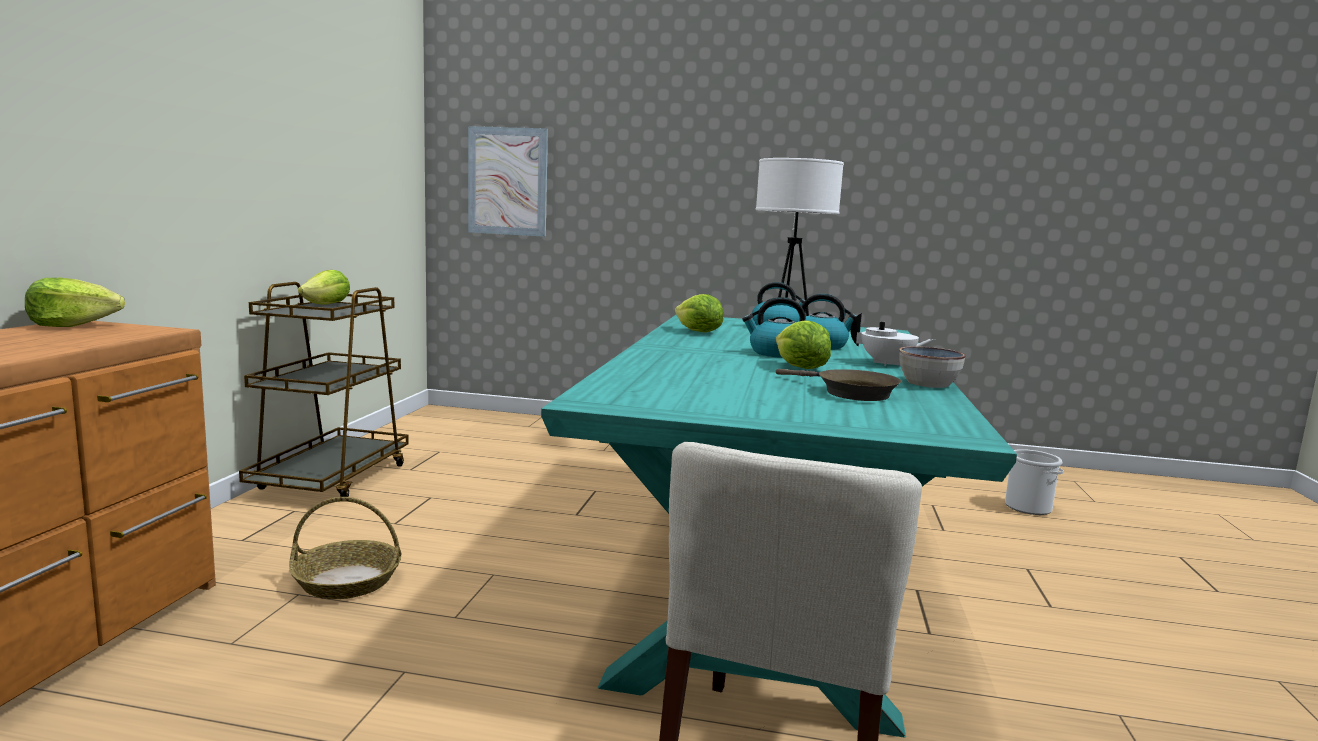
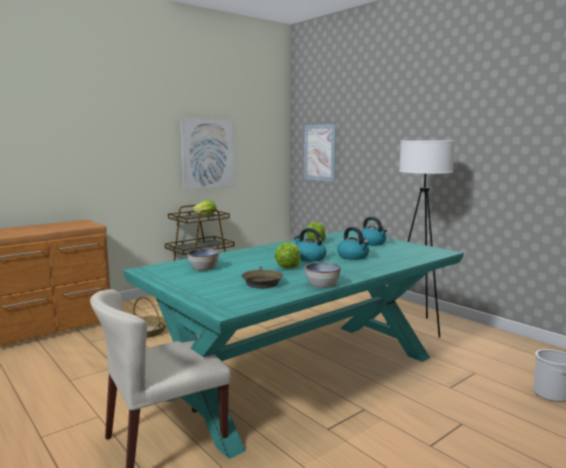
camera: 40 degrees right, 0 degrees up
(73, 325) = (79, 222): lettuce -> none
(309, 165) = (207, 153): none -> picture
(684, 385) = (203, 268): none -> bowl
(887, 364) = (349, 271): white teapot -> none

